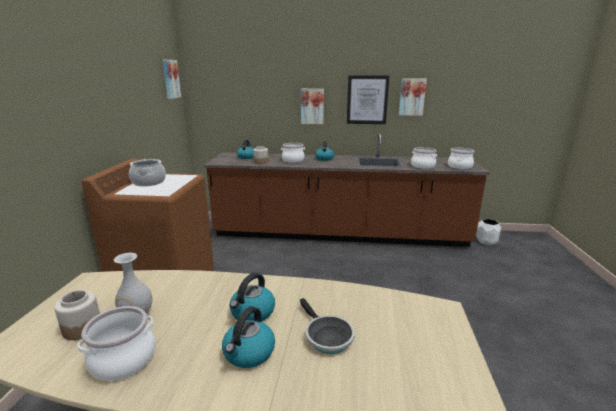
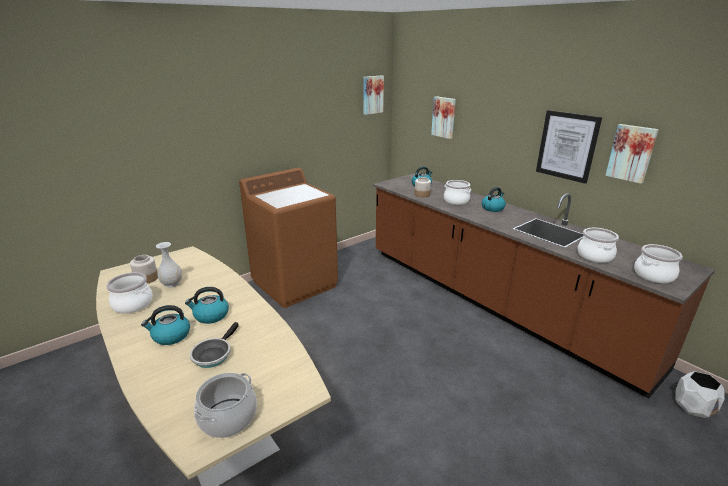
camera: 45 degrees right, 5 degrees up
(148, 182) = (288, 191): cooking pot -> cooking pot (228, 417)
(312, 106) = (501, 142): picture -> picture (444, 117)

